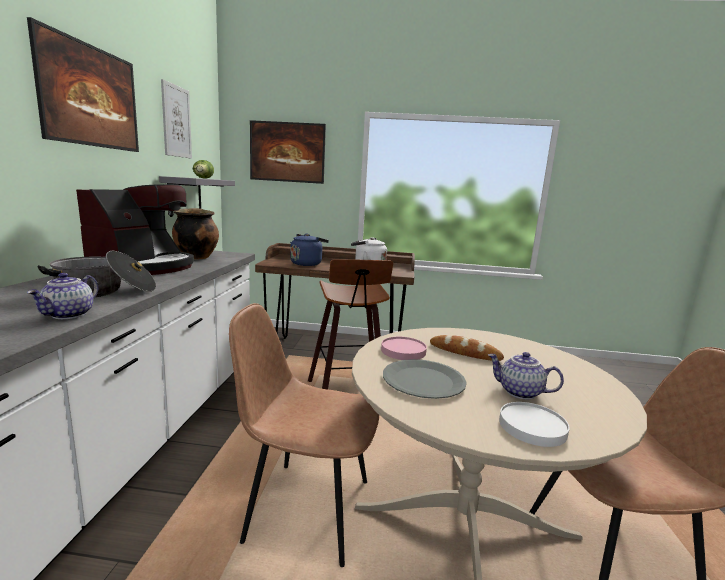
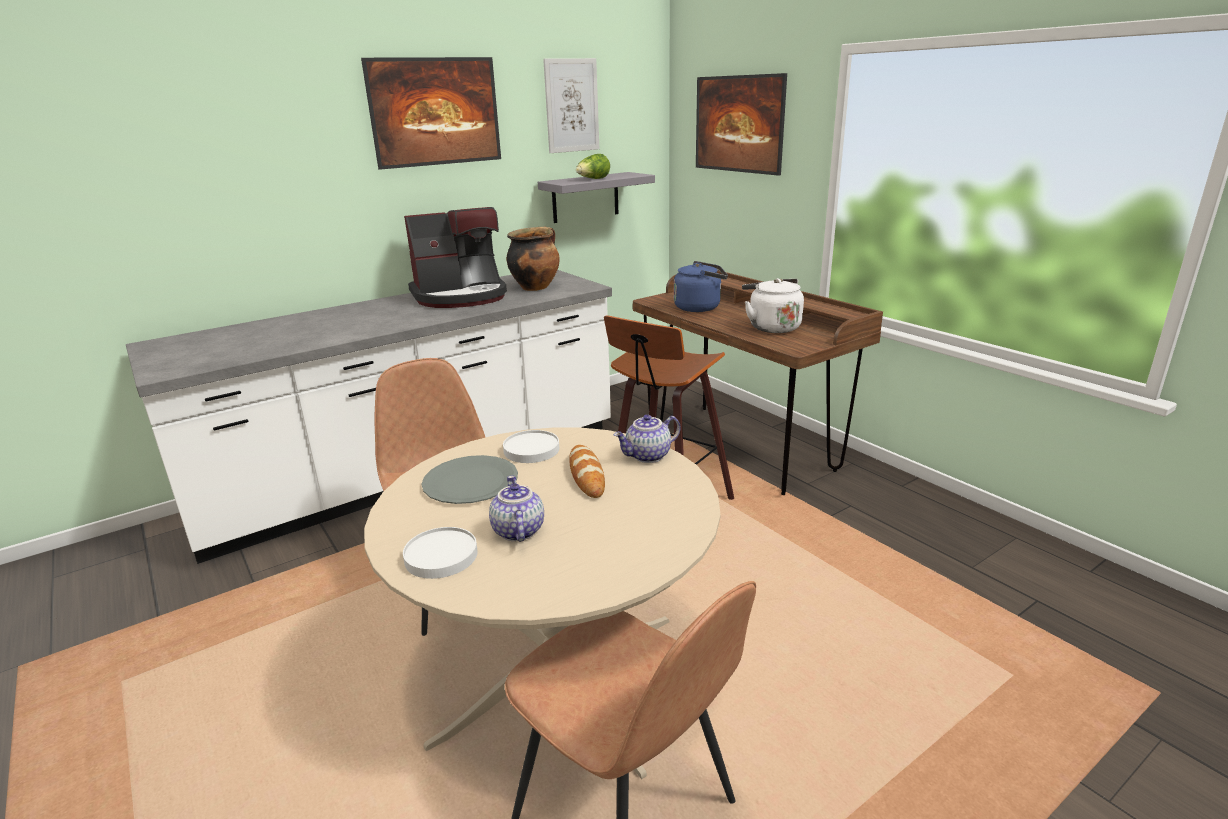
camera: 50 degrees right, 10 degrees up
(69, 315) = (313, 341): teapot -> teapot (648, 456)
(105, 291) = (375, 322): cooking pot -> none
(403, 351) = (531, 449): pink plate -> white plate

